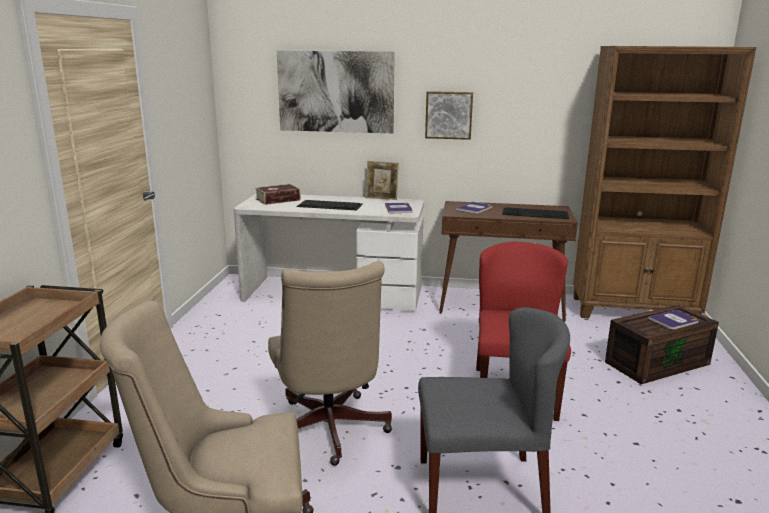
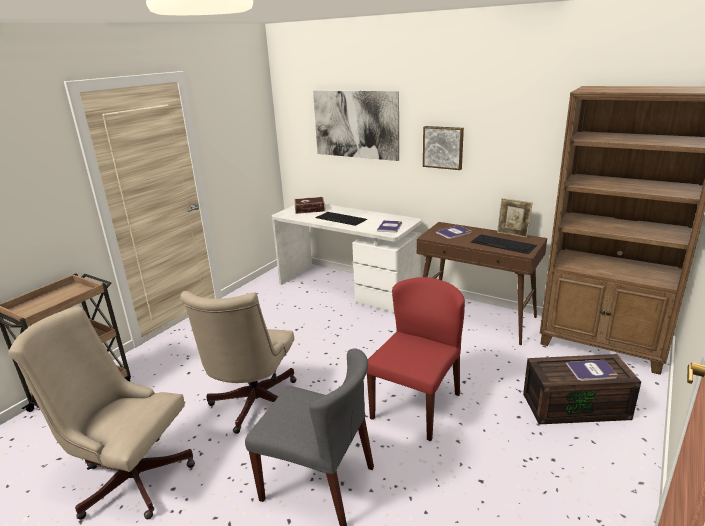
camera: 25 degrees right, 5 degrees up
(382, 198) = (388, 214): picture frame -> picture frame (512, 234)

